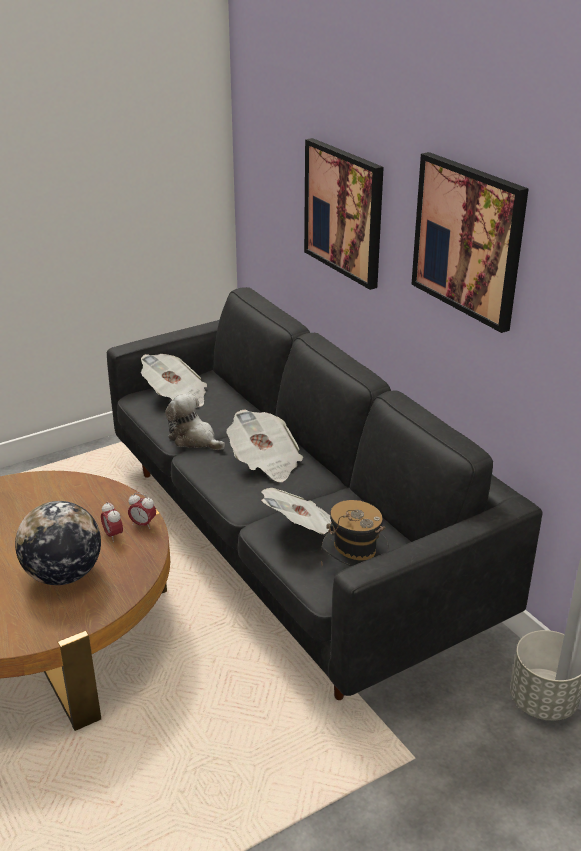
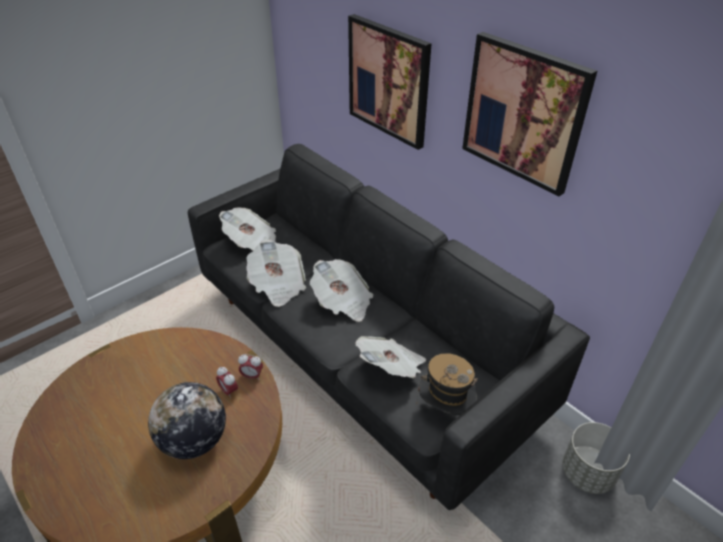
camera: 10 degrees left, 10 degrees up
(194, 439) = (277, 285): plush toy -> newspaper

